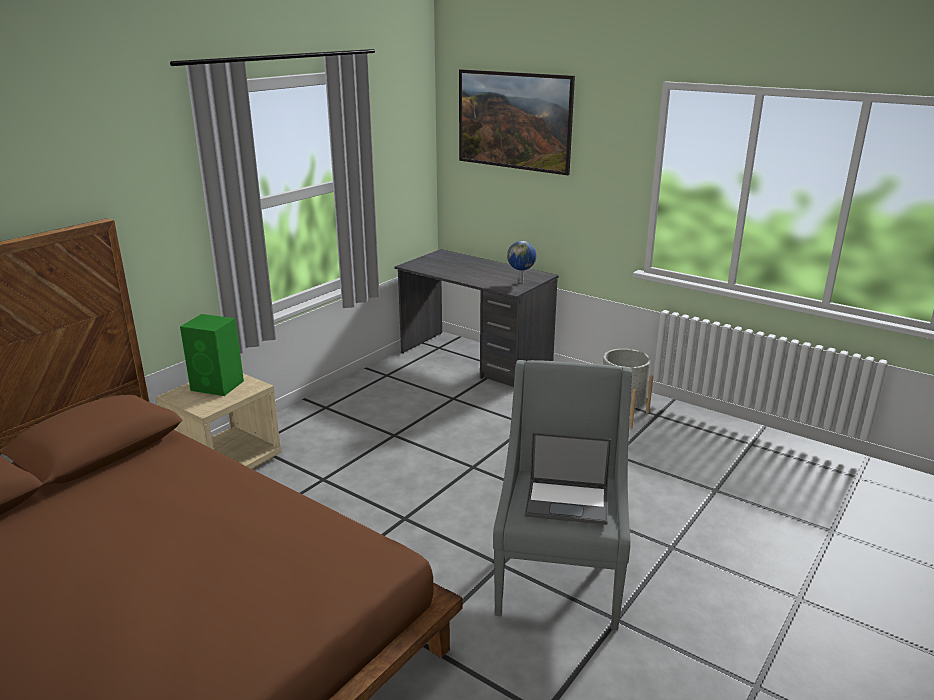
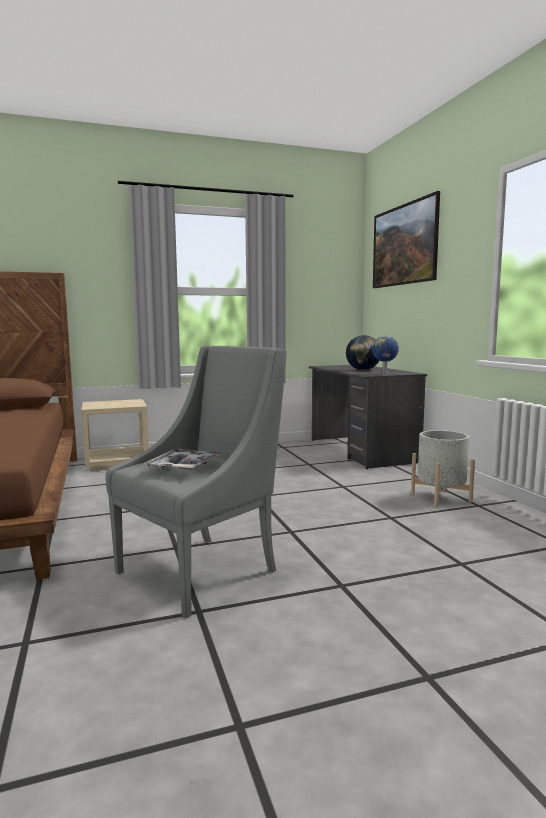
camera: 35 degrees right, 15 degrees down
(218, 386) = (119, 402): green speaker -> none
(479, 272) = (363, 370): none -> globe
(568, 501) = (183, 466): laptop -> tray

